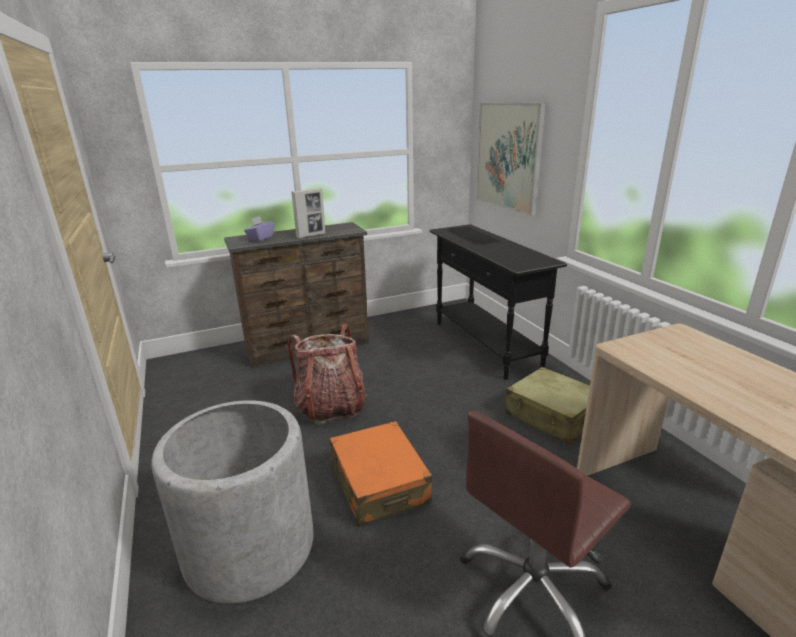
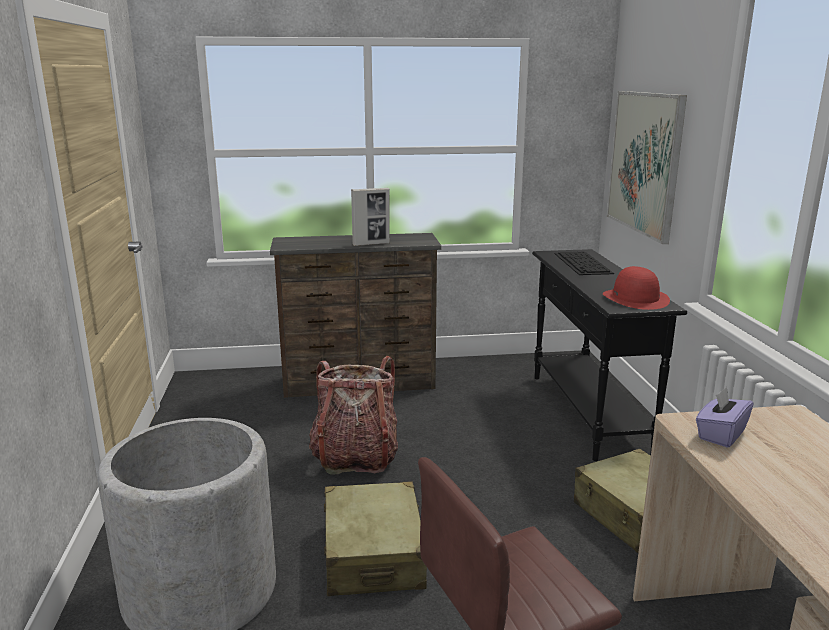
camera: 15 degrees right, 5 degrees down
(260, 238) = (312, 242): purple tissue box -> purple tissue box (720, 434)
(379, 484) = (373, 555): orange suitcase -> beige suitcase
(527, 258) = (635, 298): none -> red hat

